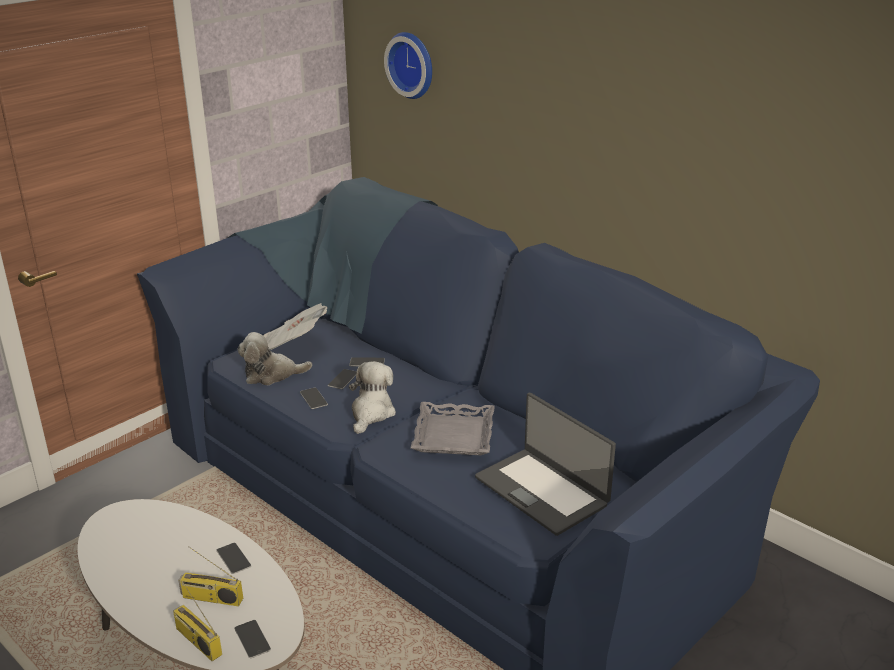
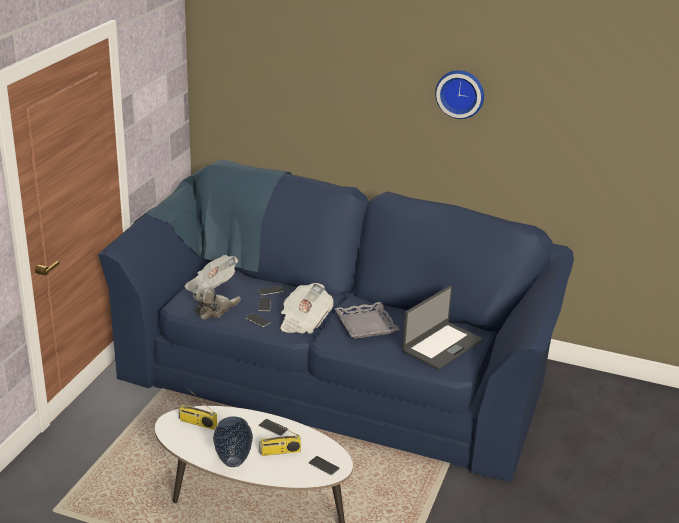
camera: 25 degrees left, 0 degrees up
(139, 597) = (234, 462): none -> vase
(197, 641) = (292, 475): radio -> radio (197, 423)
(371, 413) = (304, 322): plush toy -> newspaper
(413, 64) = (254, 76): wall clock -> wall clock (460, 93)
(542, 490) = (441, 345): laptop -> laptop turned 75 degrees counterclockwise

